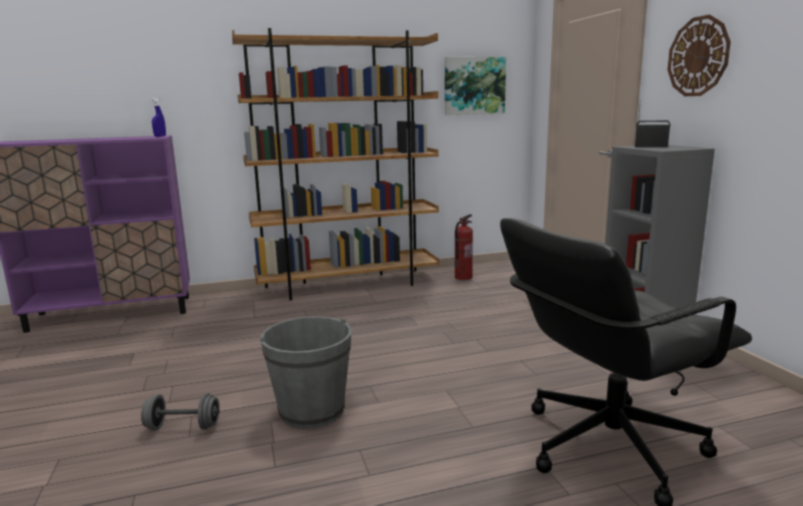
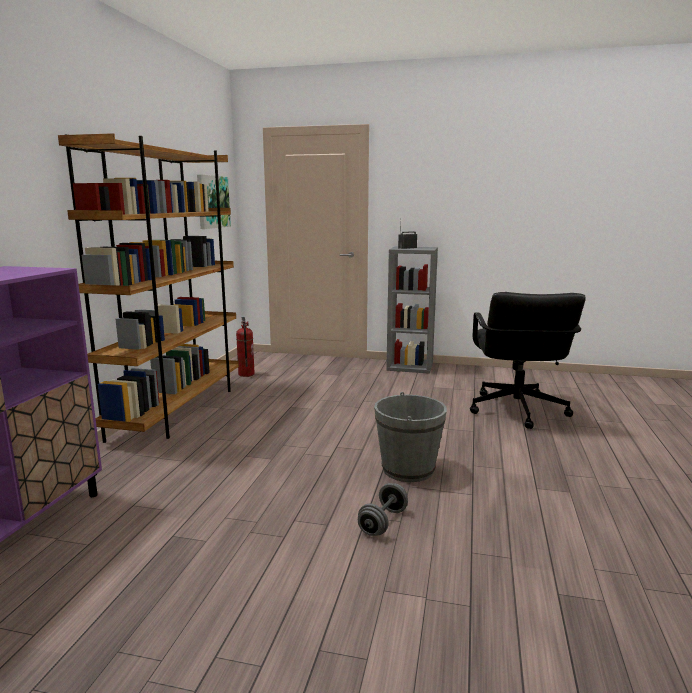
camera: 60 degrees left, 0 degrees up
(160, 136) = (25, 267): blue spray bottle -> none
(698, 56) = (418, 193): wall clock -> none

